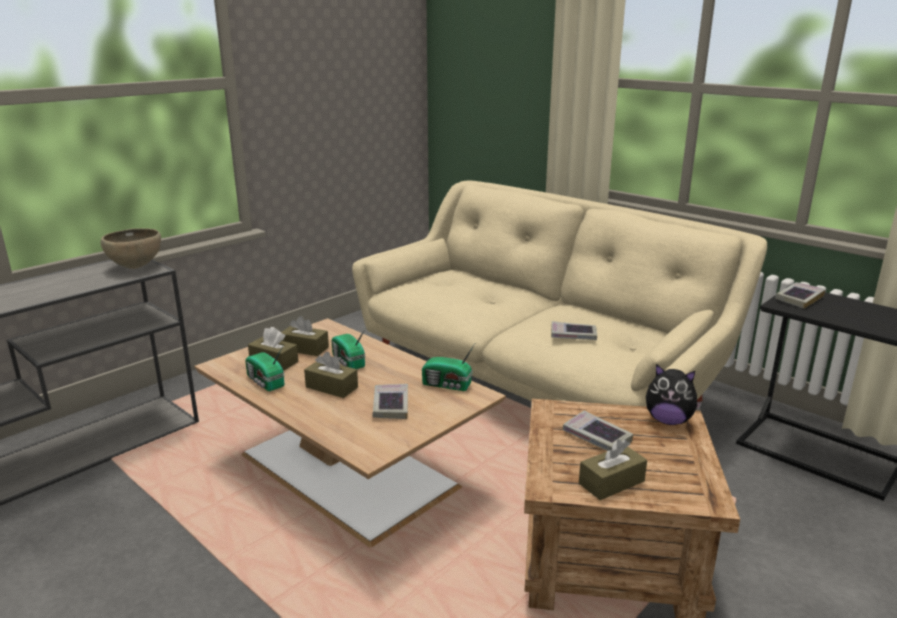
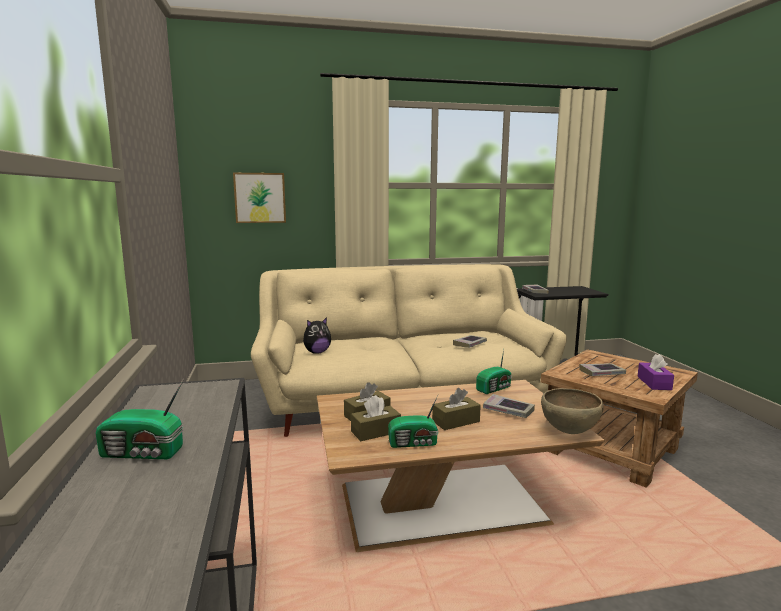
camera: 55 degrees left, 10 degrees down
(136, 267) = (192, 391): brown bowl -> brown bowl (569, 431)
(348, 362) = (416, 407): radio -> radio (143, 453)
(489, 91) = (260, 198): none -> picture
(611, 482) = (654, 383): brown tissue box -> purple tissue box
(668, 420) = (594, 356): plush toy -> plush toy (317, 352)

